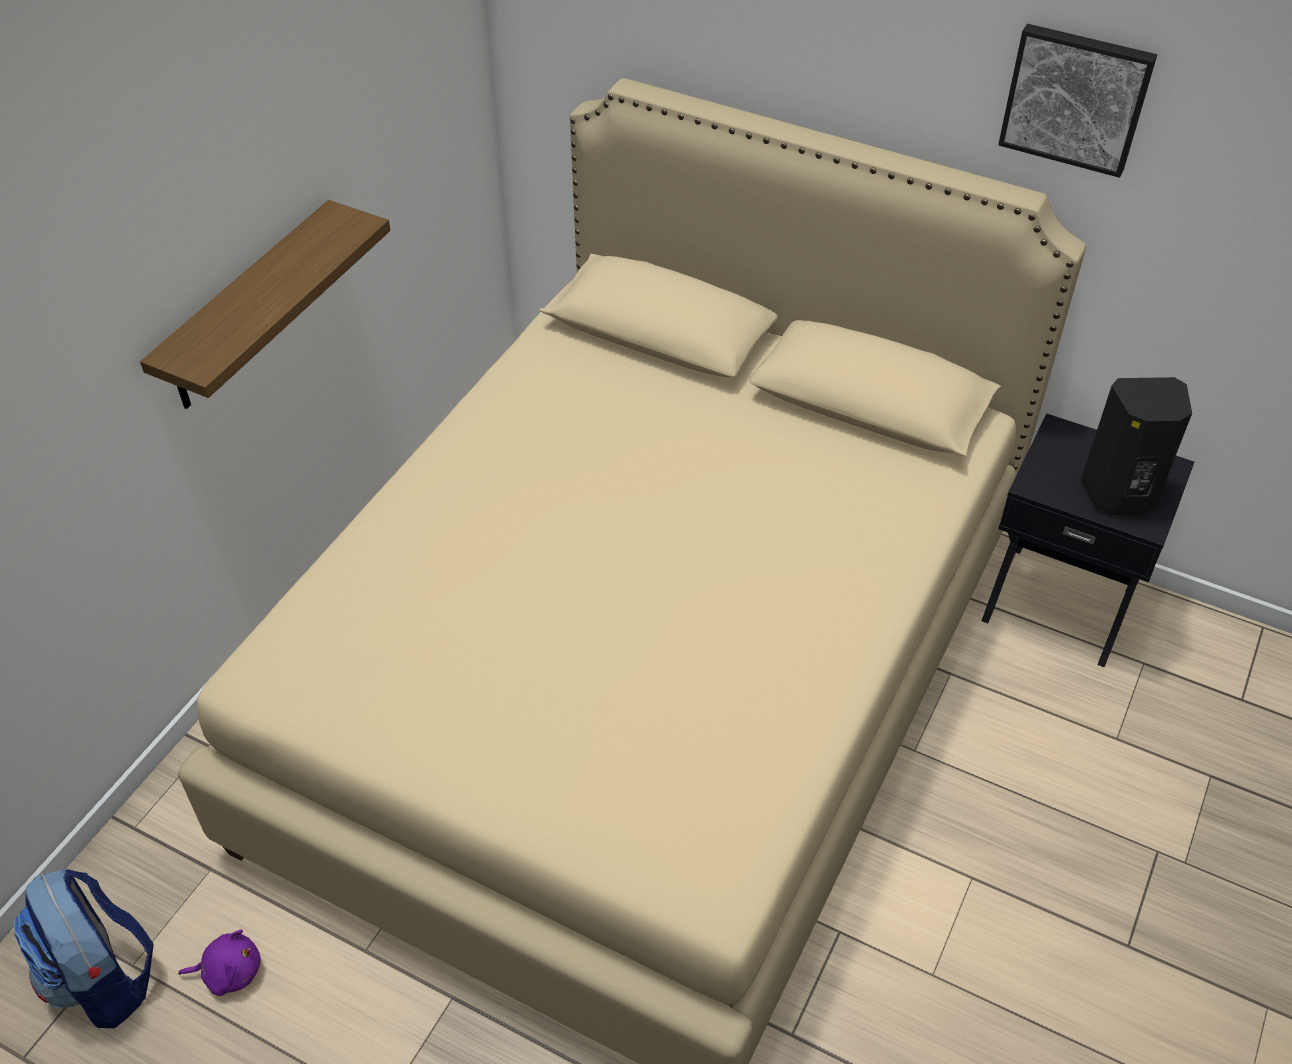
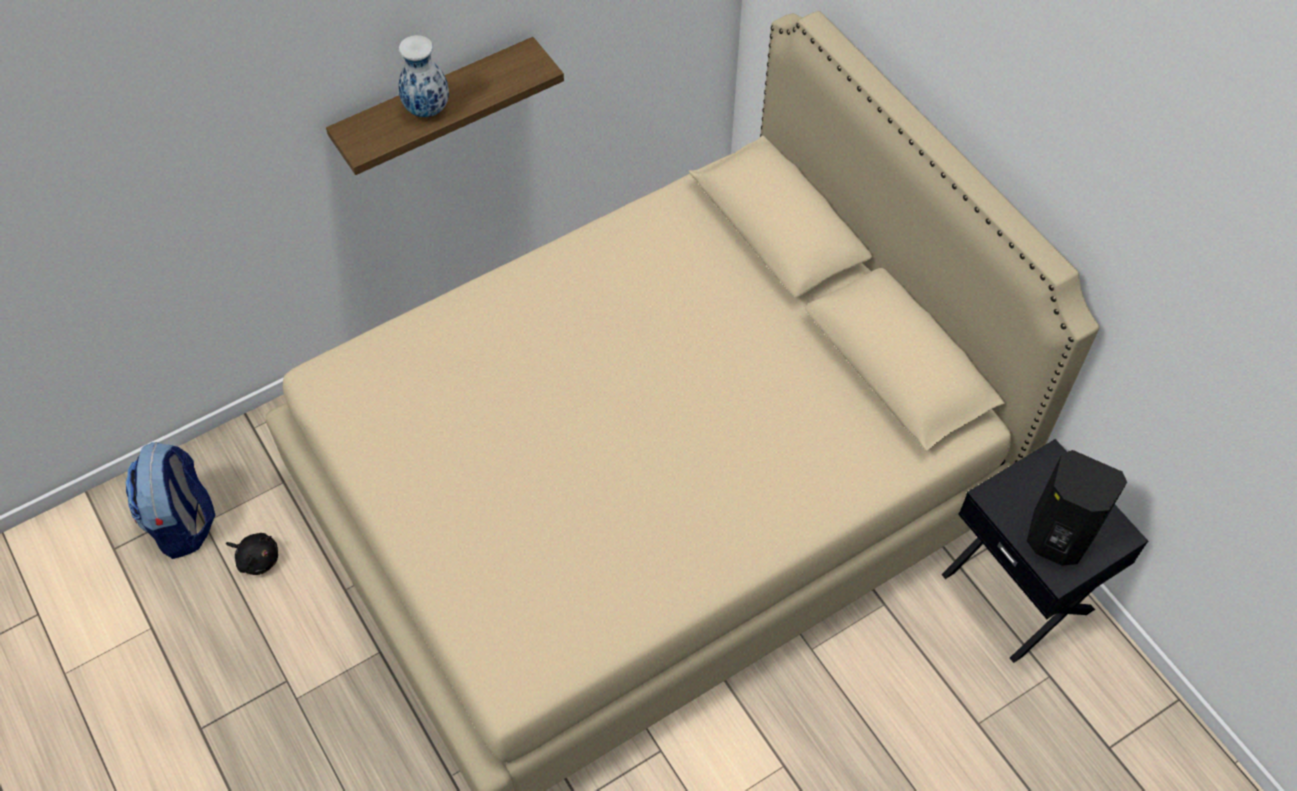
camera: 30 degrees right, 10 degrees up
(229, 971) = (257, 558): purple plush toy -> black plush toy
(256, 302) = (428, 109): none -> vase
(1076, 98) = (1114, 210): picture -> none

